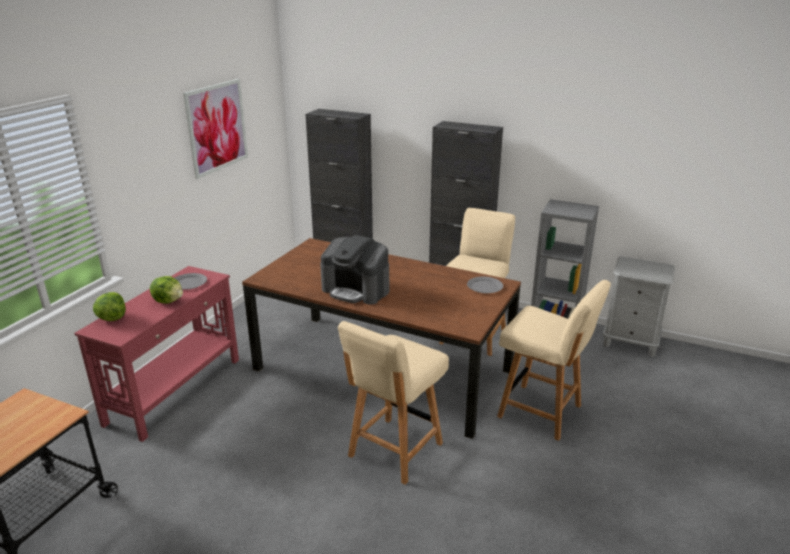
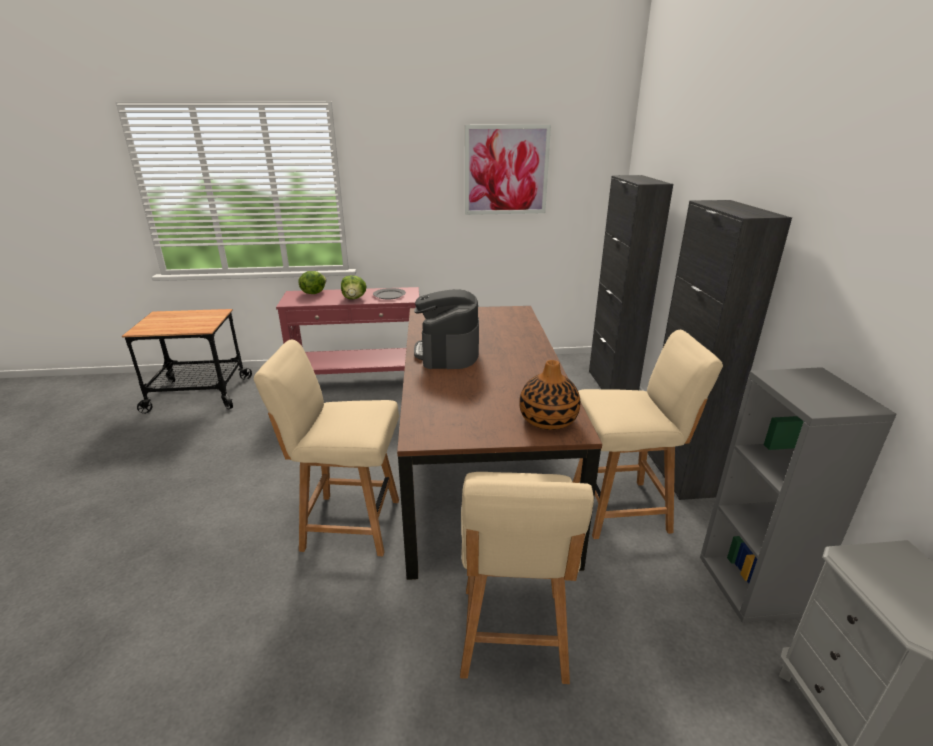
camera: 60 degrees right, 0 degrees up
(485, 286) = (548, 420): grey plate -> vase

